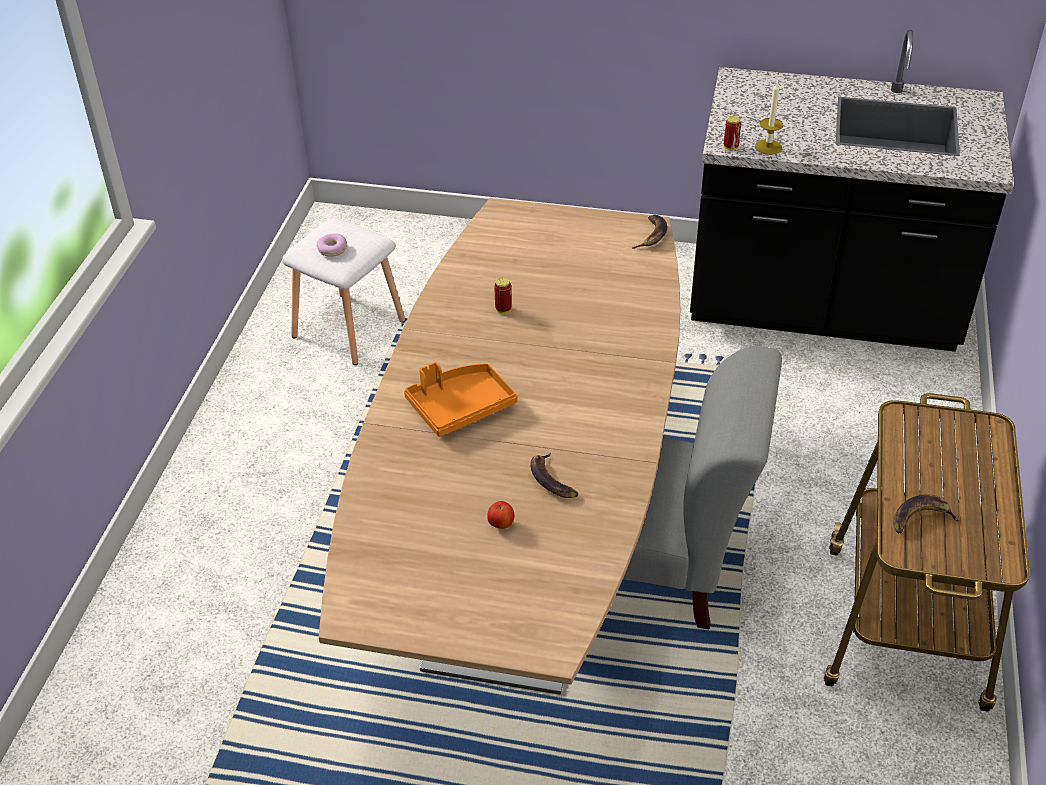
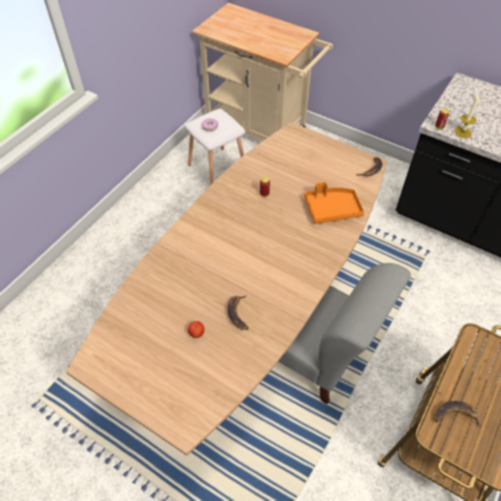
camera: 20 degrees right, 10 degrees up
(398, 248) = (261, 130): none -> beige cart
(460, 407) = (211, 249): orange tray -> orange tray (332, 209)

